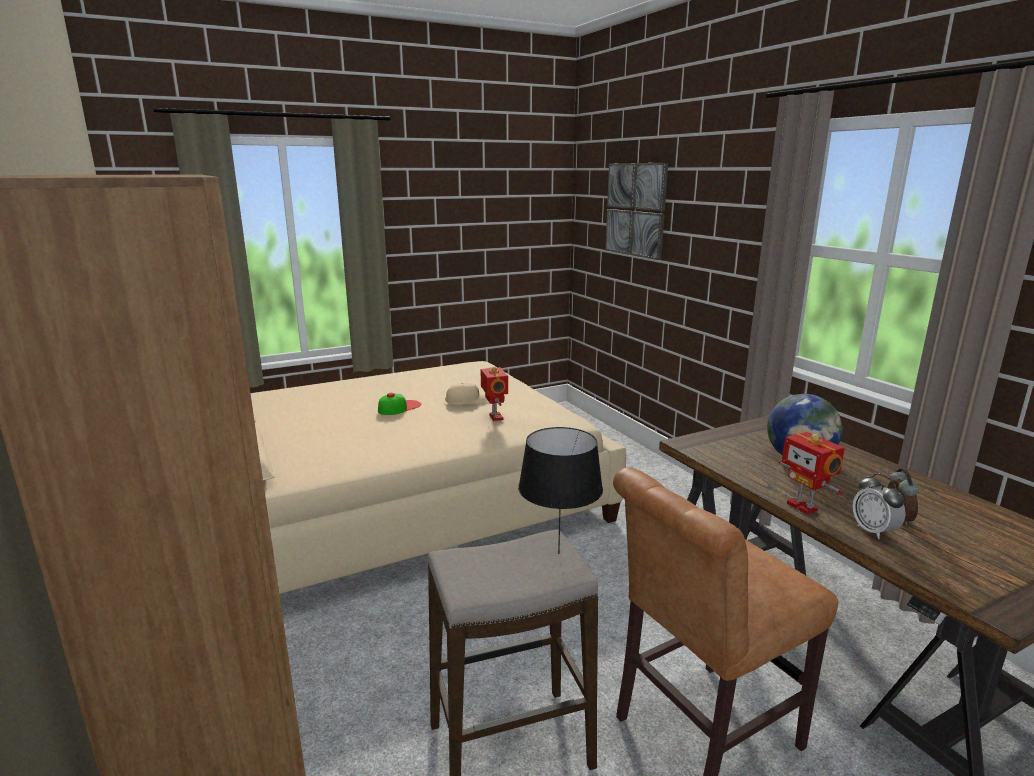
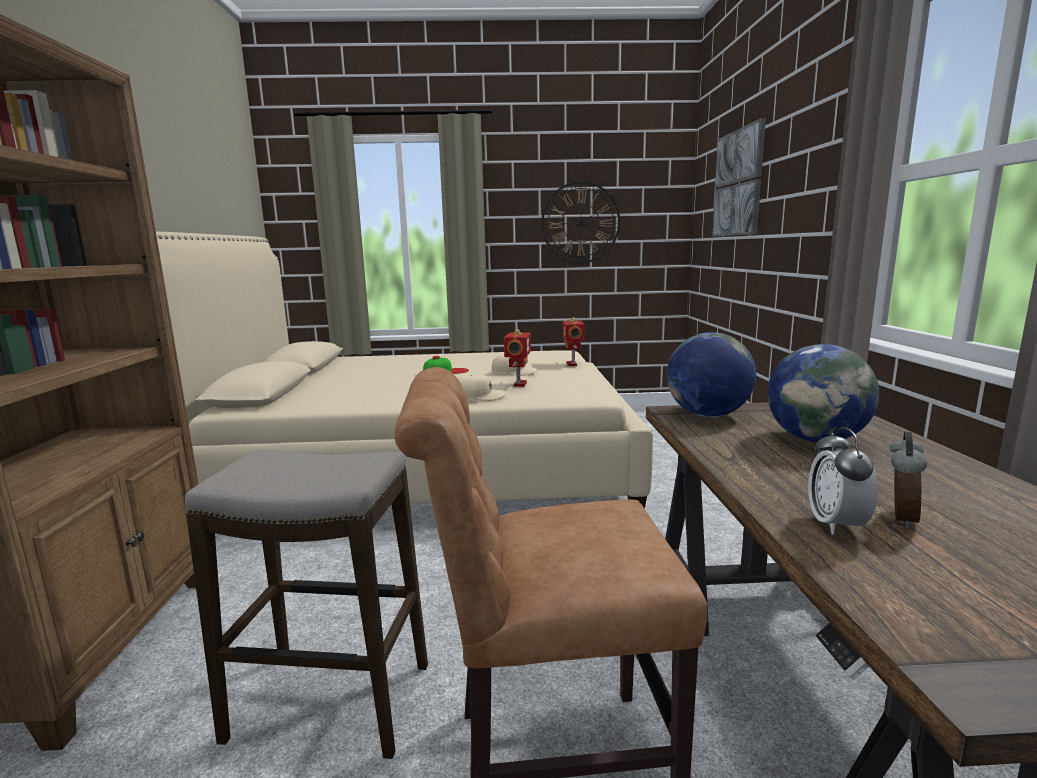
camera: 25 degrees right, 5 degrees down
(474, 438) = (478, 397): none -> beige cap
(475, 231) = (580, 223): none -> wall clock
(558, 554) = (360, 468): black table lamp -> none
(711, 444) = (707, 415): none -> globe
(803, 506) = (753, 483): toy robot -> toy robot (573, 364)

